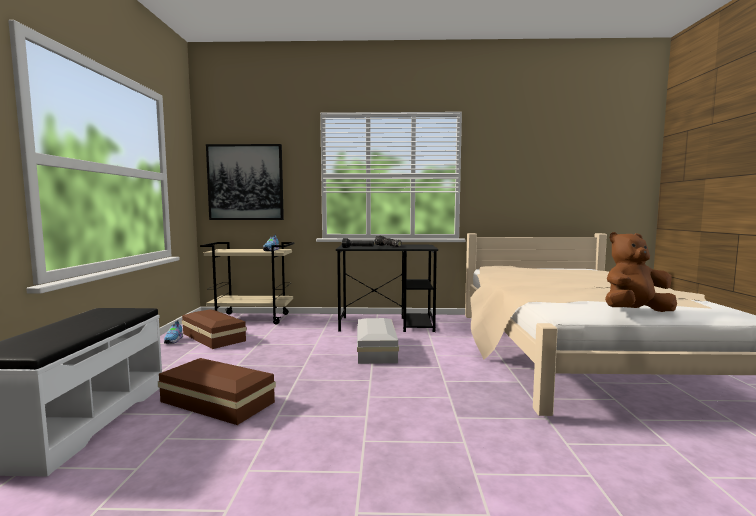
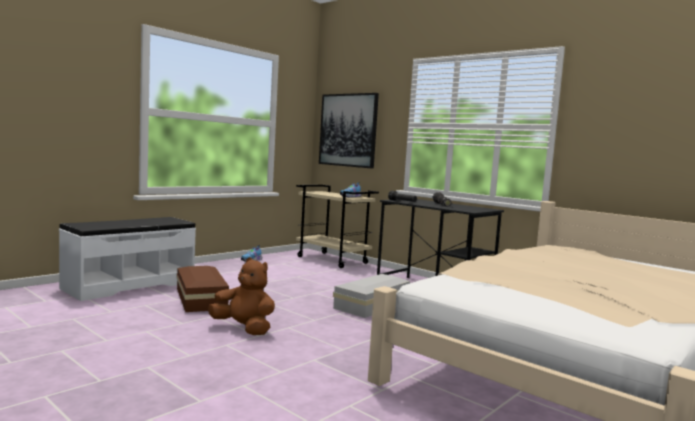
camera: 40 degrees right, 0 degrees up
(214, 337) = (280, 265): brown storage box -> none
(634, 312) = (503, 302): brown plush toy -> brown plush toy (244, 329)

